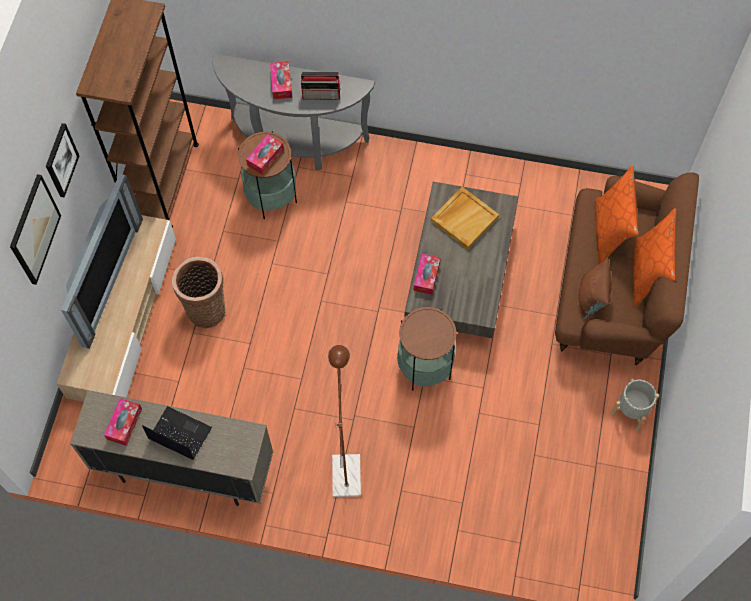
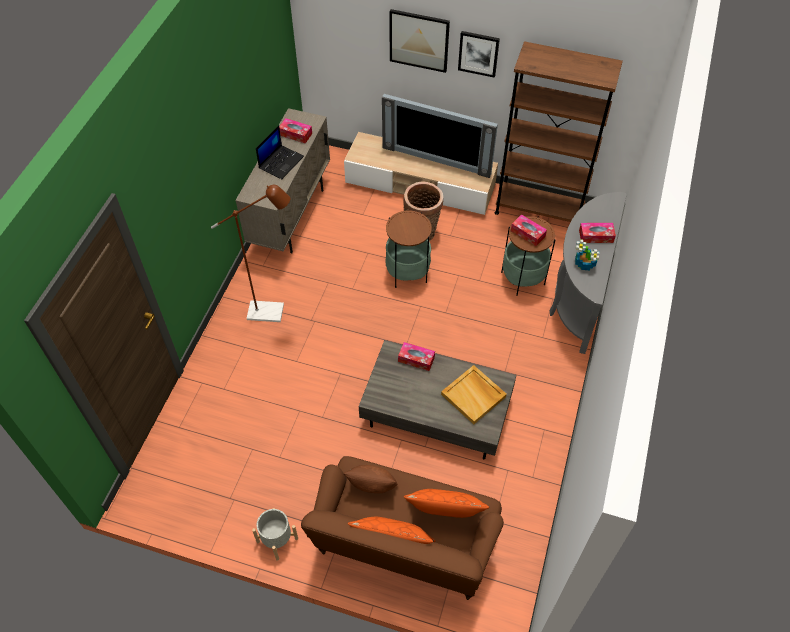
camera: 95 degrees right, 10 degrees down
(322, 94) = (585, 264): radio -> potted plant
(425, 367) = (349, 374): side table -> side table (407, 272)

